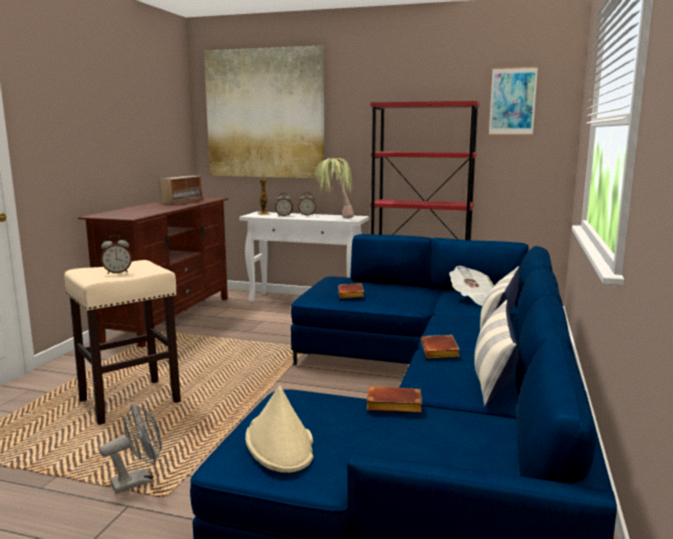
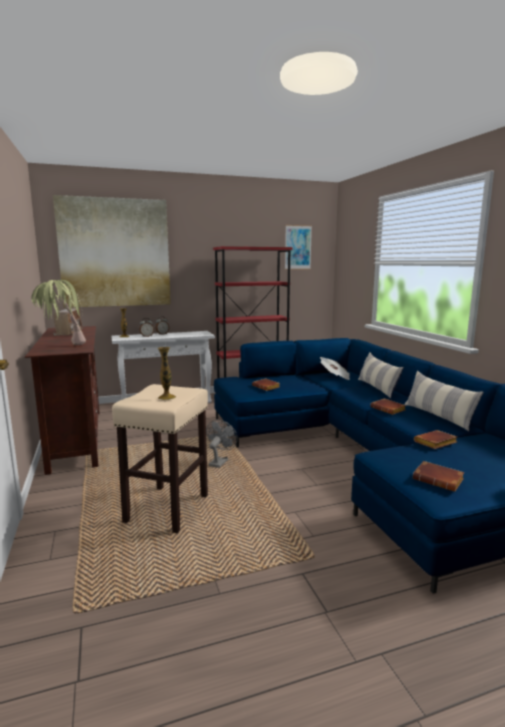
camera: 35 degrees left, 0 degrees up
(117, 272) = (167, 397): alarm clock -> vase
(138, 481) = (279, 556): grey fan -> grey fan (219, 462)
(280, 443) = (439, 480): beige hat -> brown book
(333, 218) = (189, 334): potted plant -> potted plant (62, 346)

